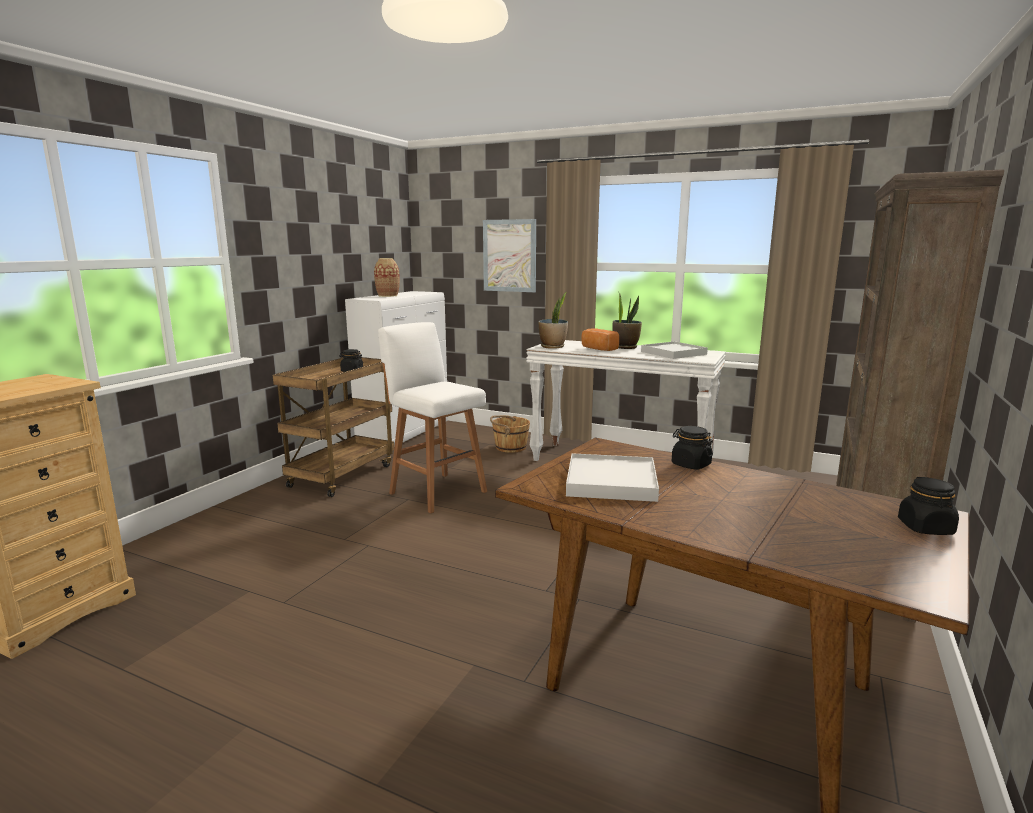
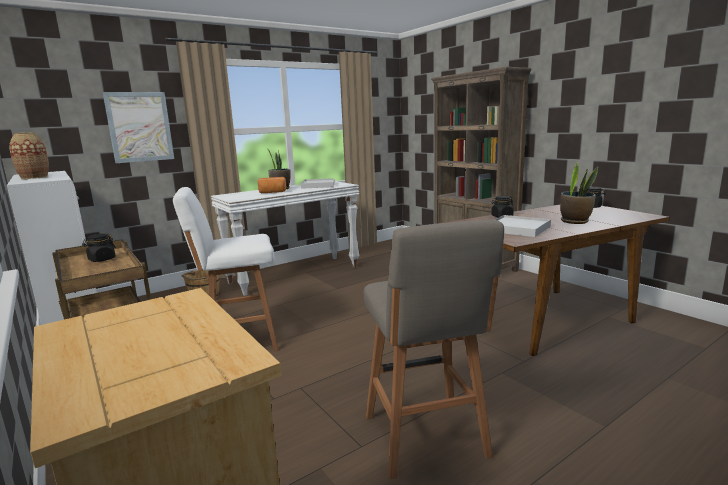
camera: 60 degrees left, 0 degrees up
(305, 636) = (426, 438): none -> grey stool
(553, 347) = (240, 197): potted plant -> potted plant (575, 221)

